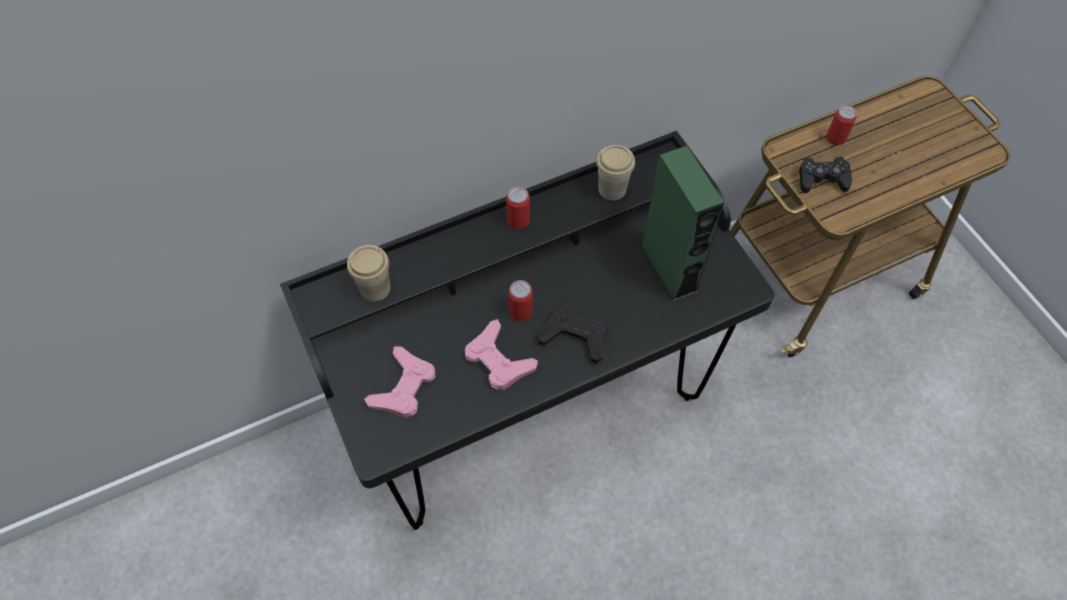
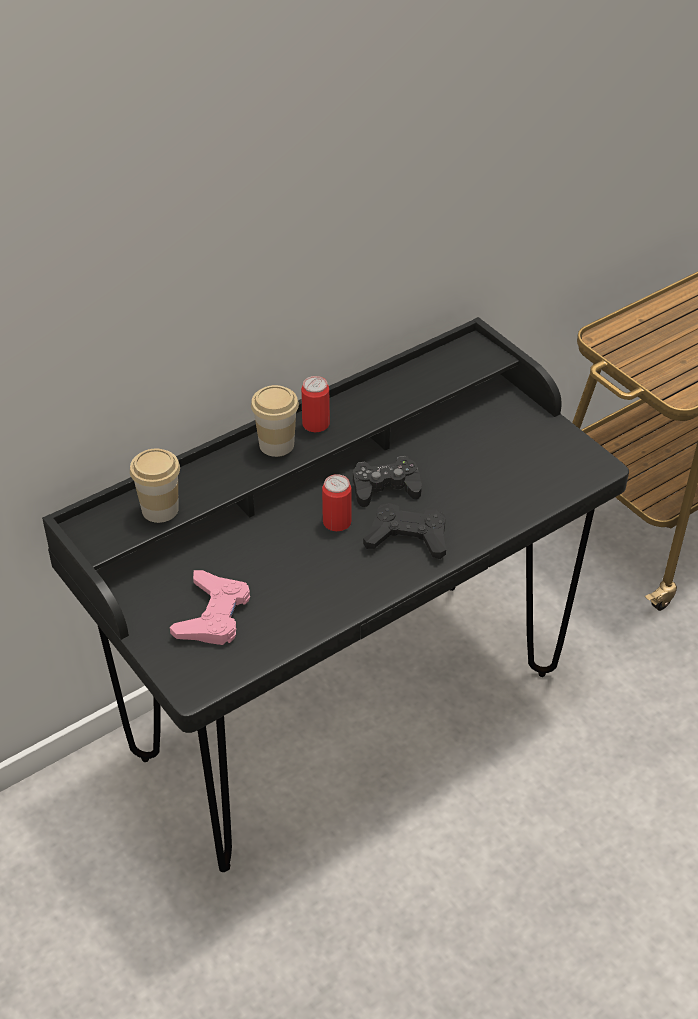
camera: 10 degrees left, 15 degrees down
(498, 360) = (322, 573): pink game controller -> none
(612, 189) = (418, 381): cup -> cup (276, 444)
(669, 268) = (501, 459): green speaker -> none
(822, 179) = (653, 360): black game controller -> black game controller (385, 488)
(835, 138) = (659, 320): can -> none

